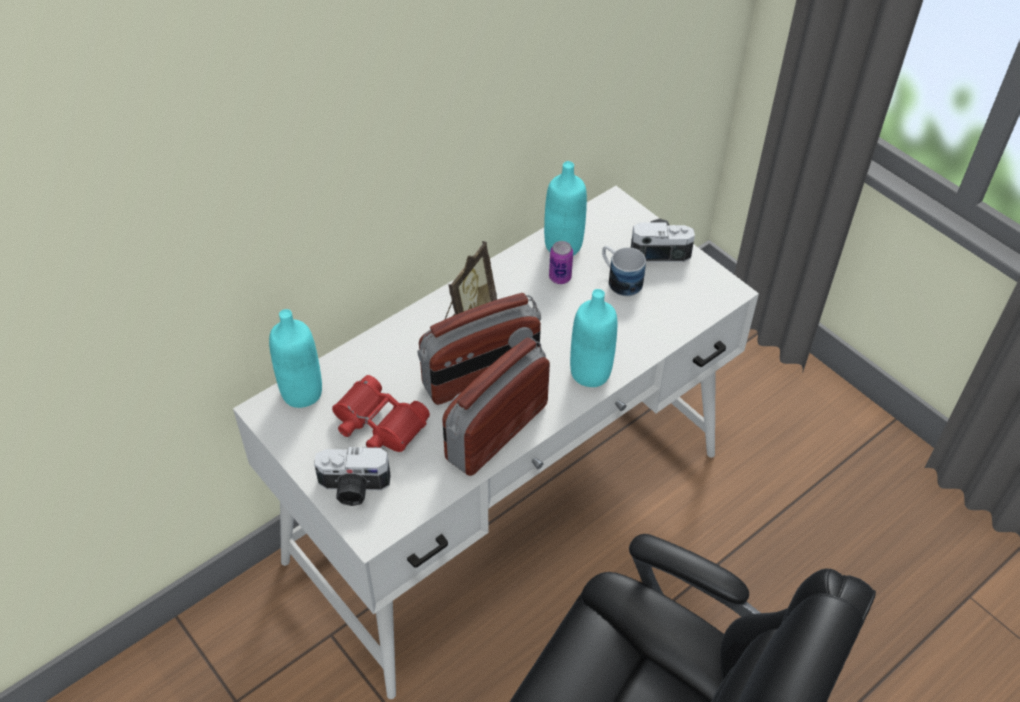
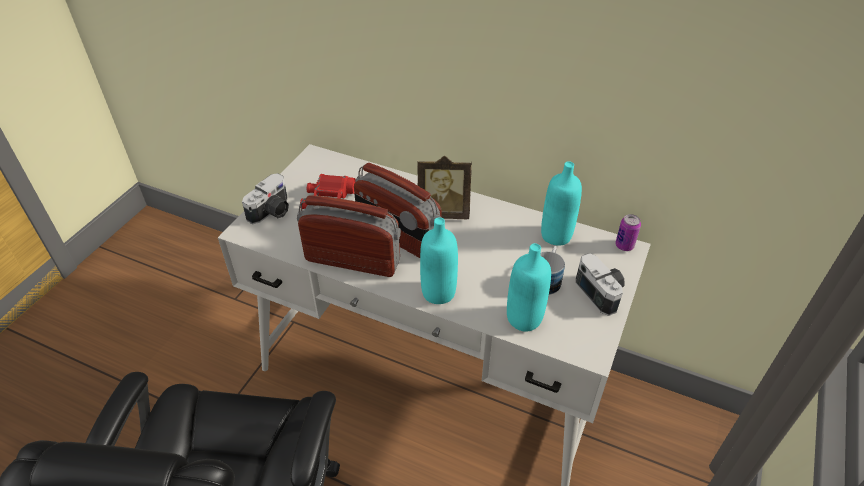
camera: 65 degrees right, 5 degrees down
(302, 393) = (335, 164): turquoise bottle -> turquoise bottle (524, 318)
(353, 488) = (272, 212): camera -> camera turned 120 degrees counterclockwise
(560, 277) = (522, 244): can -> can (624, 245)

